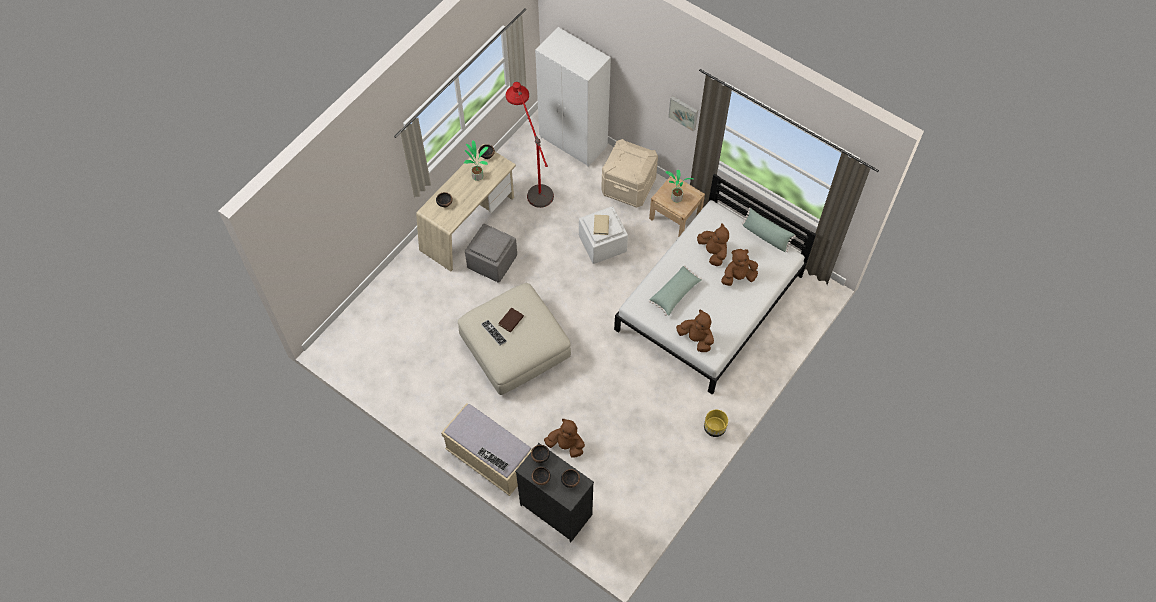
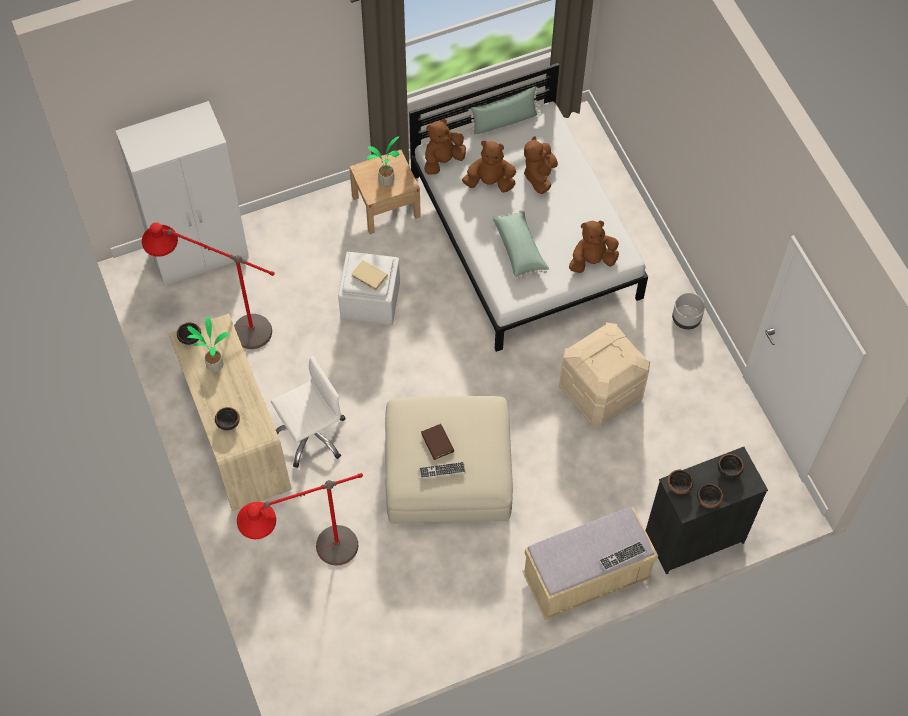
camera: 60 degrees left, 0 degrees up
(412, 306) = (311, 561): none -> red floor lamp
(492, 262) = (311, 435): grey ottoman -> white office chair
(566, 445) = (617, 483): brown plush toy -> brown plush toy (443, 160)
(628, 187) = (309, 231): beige storage box -> beige storage box (600, 391)
(684, 112) = (331, 80): picture -> none
(714, 428) = (686, 319): yellow planter -> grey planter

